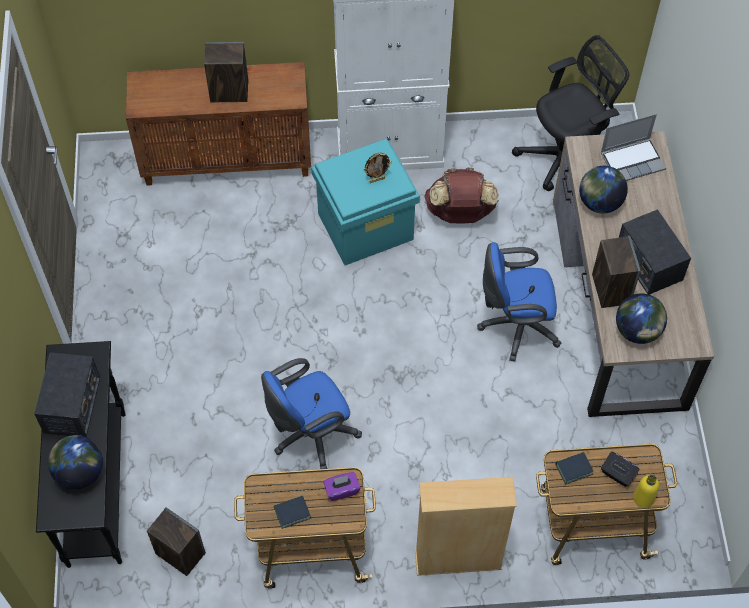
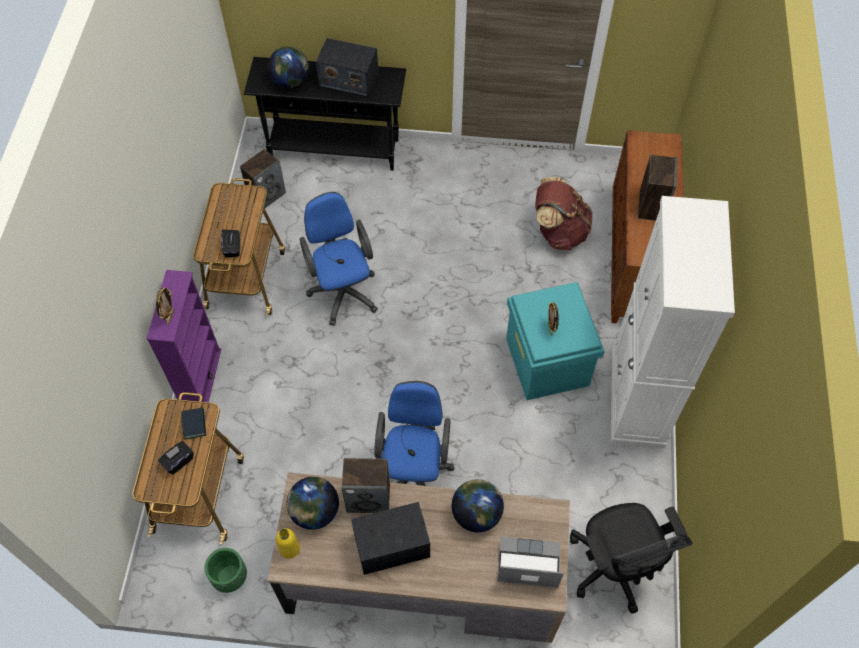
camera: 100 degrees right, 0 degrees up
(292, 513) = (225, 214): book -> none
(342, 490) = (232, 248): purple tissue box -> black tissue box
(458, 559) = (201, 379): beige bookcase -> purple bookcase
(460, 213) = (552, 447): brown backpack -> brown backpack (558, 232)
(484, 488) = (170, 317): none -> picture frame
(633, 160) = (527, 564): laptop -> laptop turned 105 degrees clockwise
(643, 498) = (147, 477): yellow bottle -> yellow bottle (289, 548)
(670, 469) = (230, 577): none -> green planter

